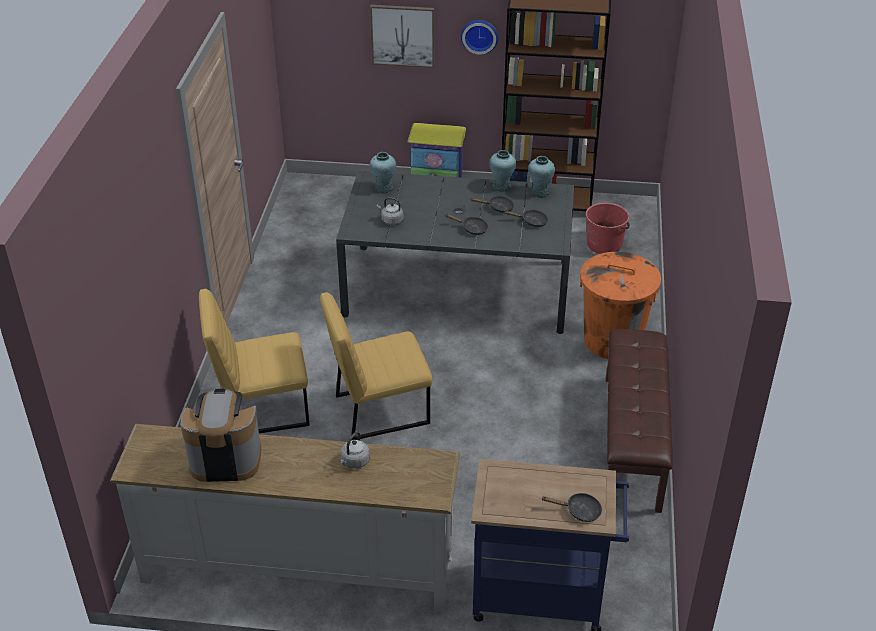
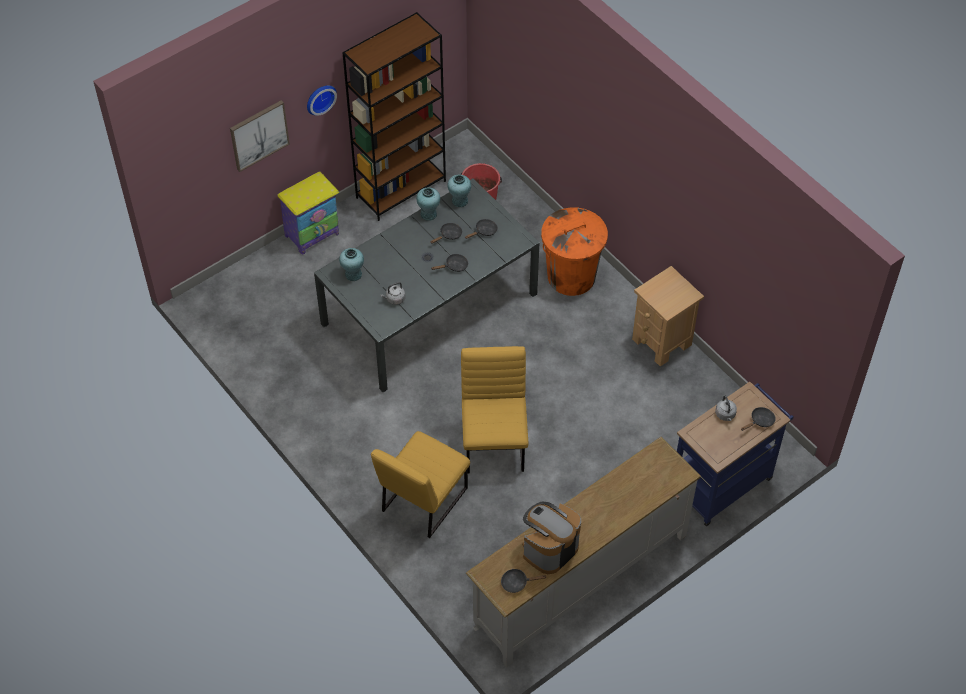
camera: 45 degrees left, 15 degrees up
(159, 463) = (517, 582): none -> black frying pan
(354, 462) = (618, 490): grey kettle -> grey kettle (725, 415)
(379, 409) = (494, 441): yellow chair -> yellow chair turned 150 degrees clockwise
(633, 442) = (661, 343): brown bench -> beige nightstand

